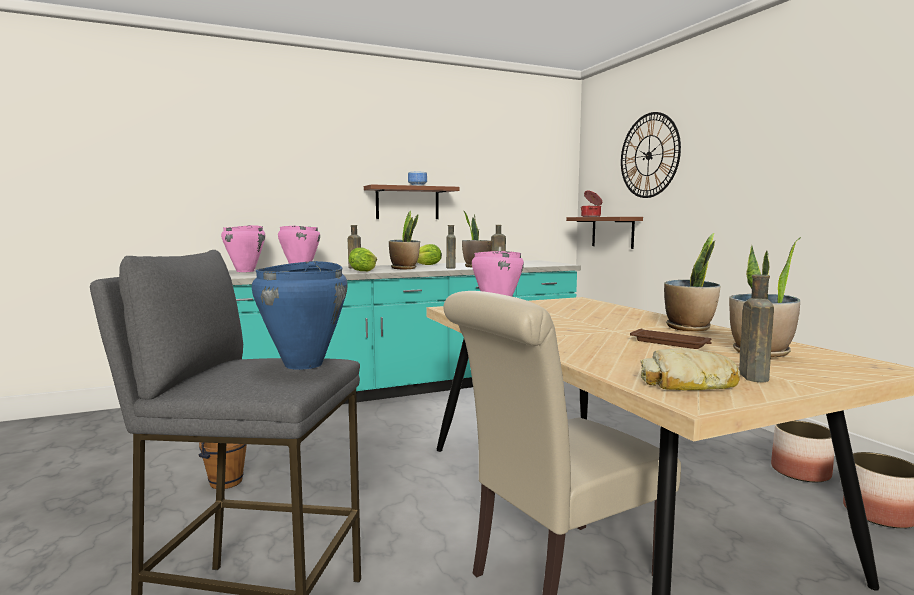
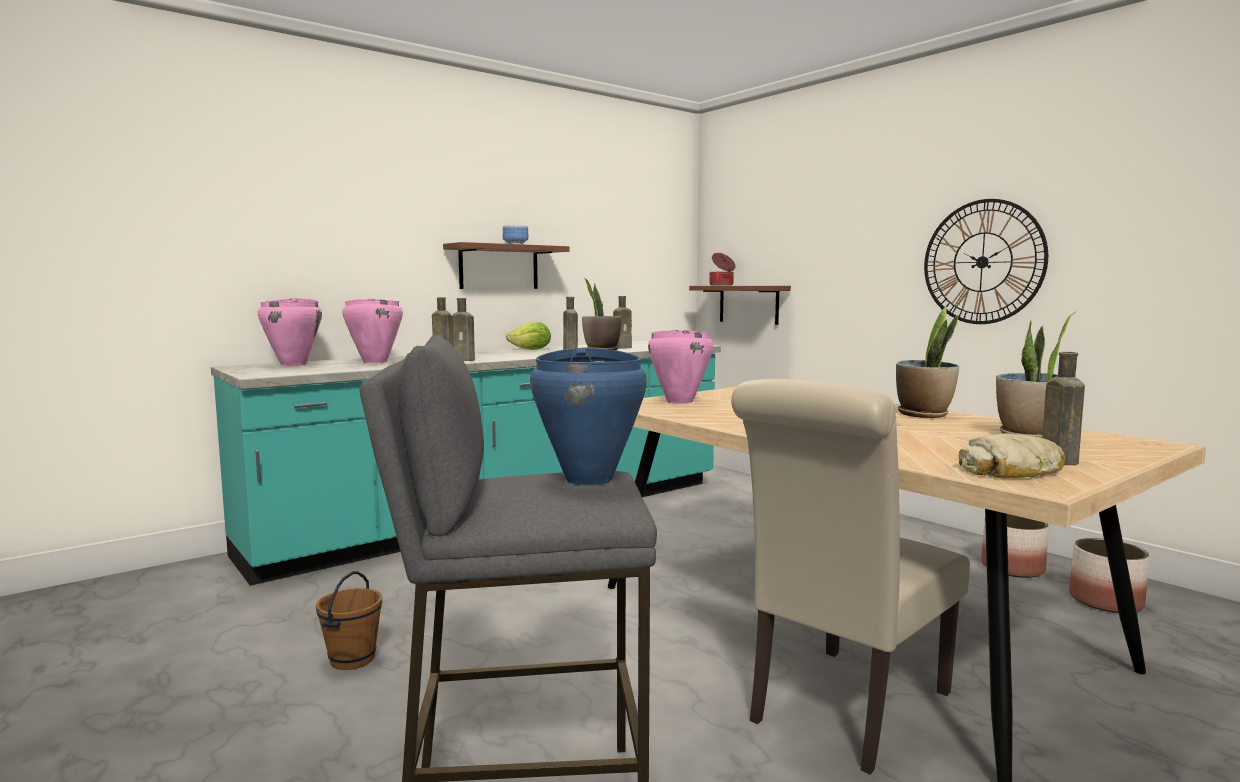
camera: 15 degrees left, 0 degrees up
(363, 271) = (465, 360): lettuce -> brown bottle
(404, 268) = (512, 355): potted plant -> none
(649, 155) = (797, 212): wall clock -> wall clock (982, 262)
(671, 343) = (931, 431): brown tray -> none

